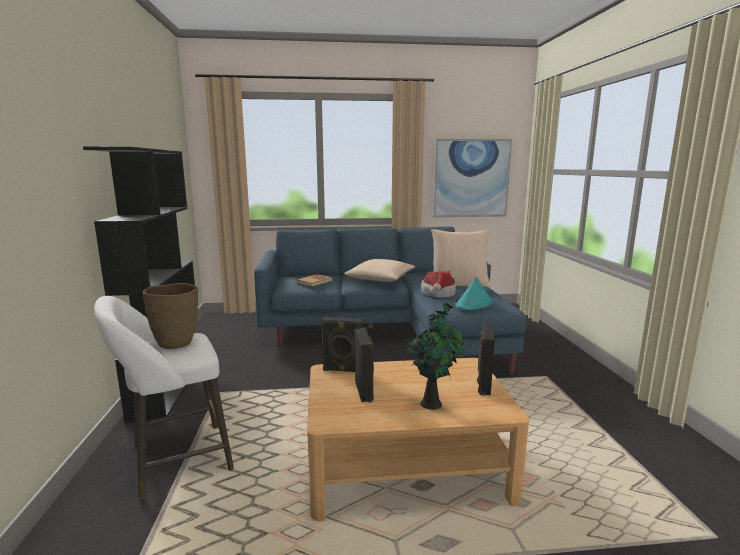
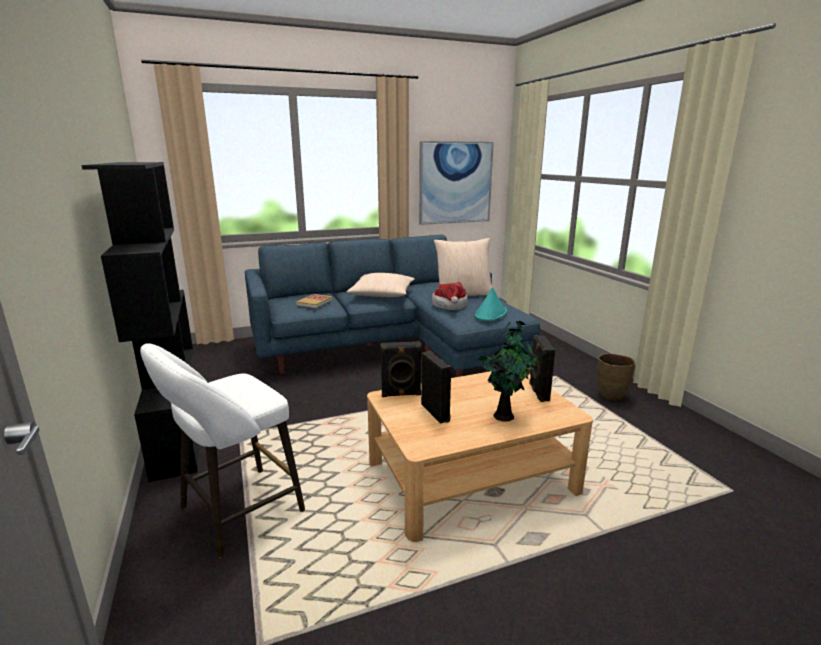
camera: 15 degrees left, 5 degrees up
(176, 343) = (231, 388): brown vase -> brown vase (610, 396)

